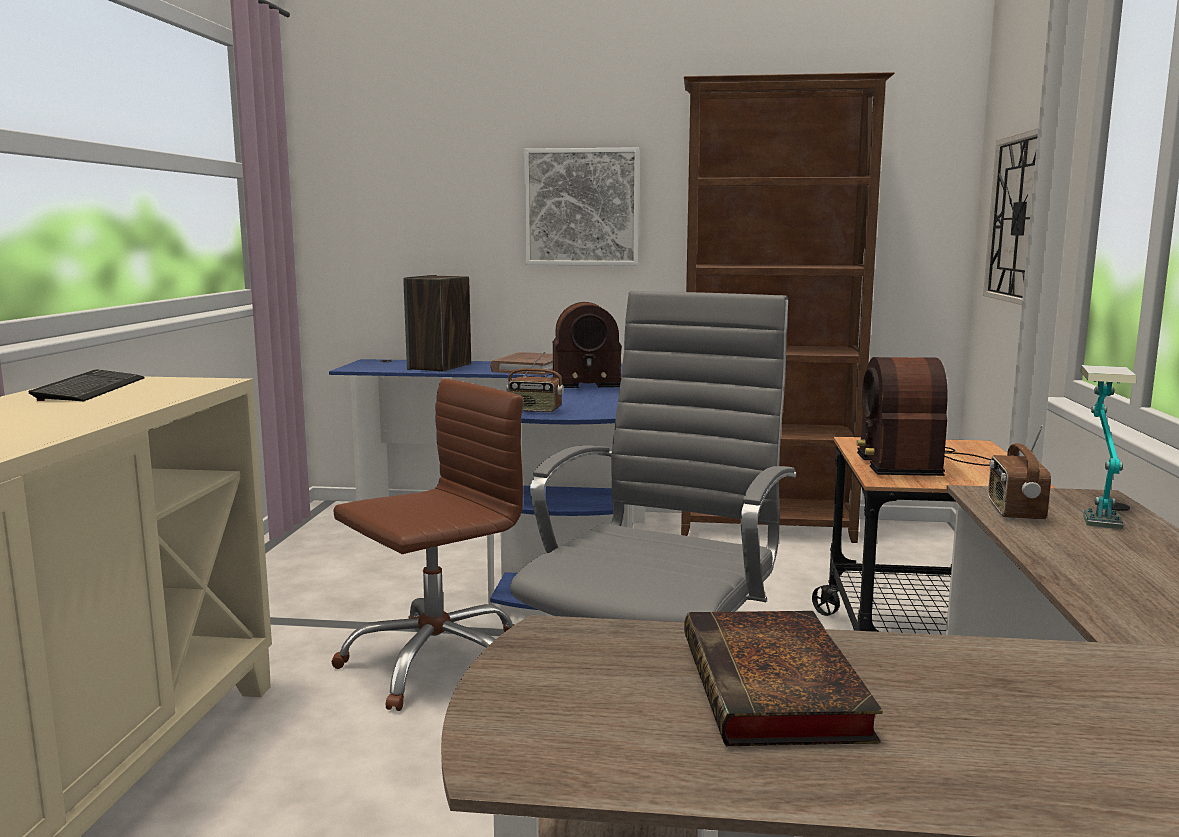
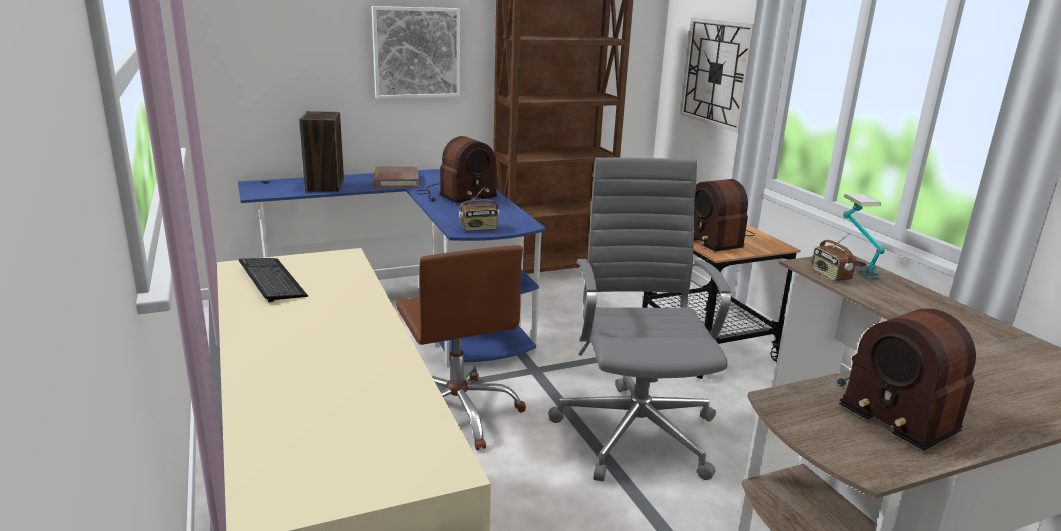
camera: 30 degrees left, 10 degrees up
(435, 662) = (457, 412): brown office chair -> brown office chair turned 135 degrees clockwise
(776, 691) = (896, 405): book -> radio

